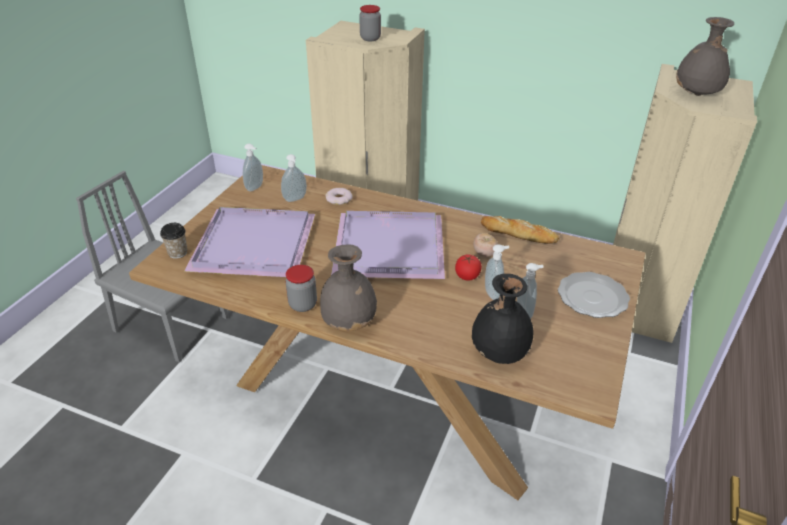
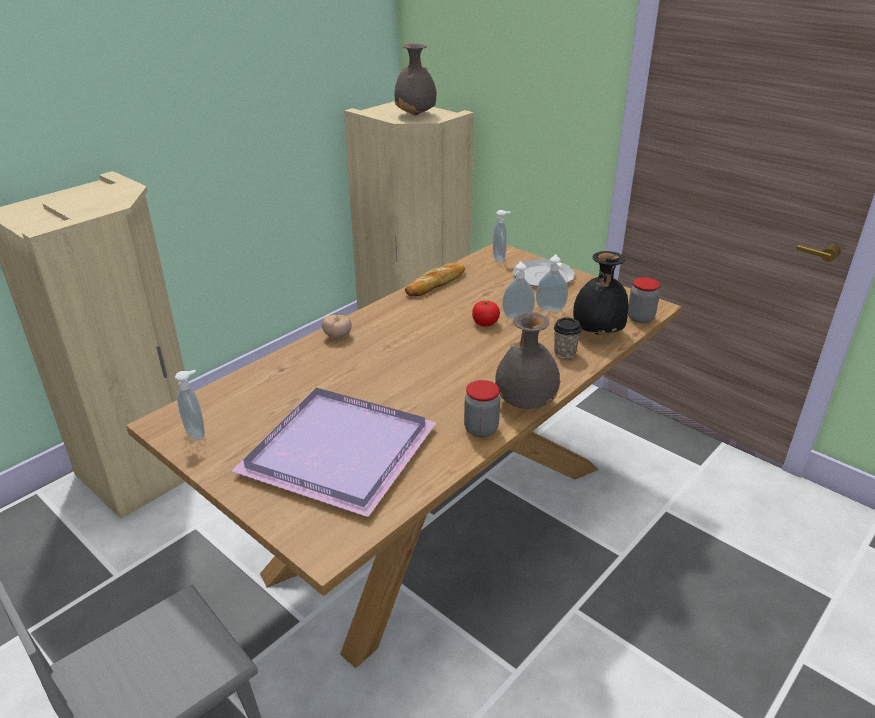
camera: 70 degrees left, 5 degrees down
(178, 253) = (308, 526): cup -> cup (564, 353)
(295, 199) = (259, 403): soap dispenser -> soap dispenser (500, 258)
(339, 199) = (287, 370): donut -> none
(370, 38) = (96, 200): jar -> jar (640, 318)
(391, 246) = (410, 354): purple tray -> none
(484, 254) = (456, 306): tomato -> tomato (337, 336)

